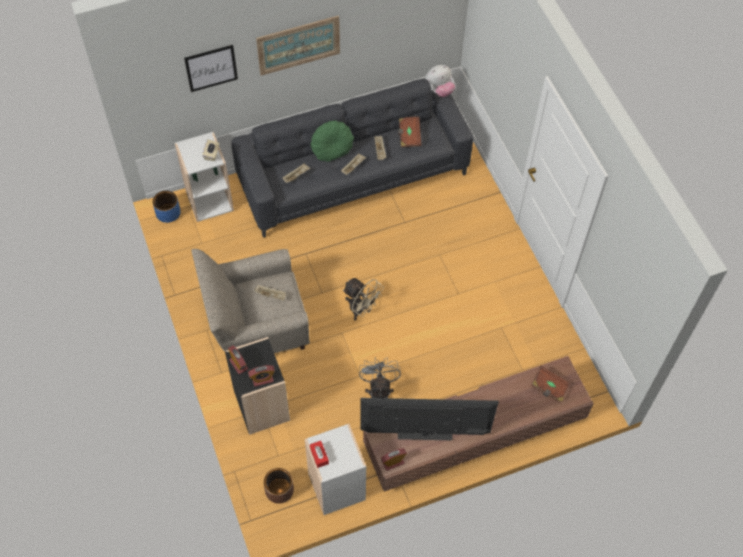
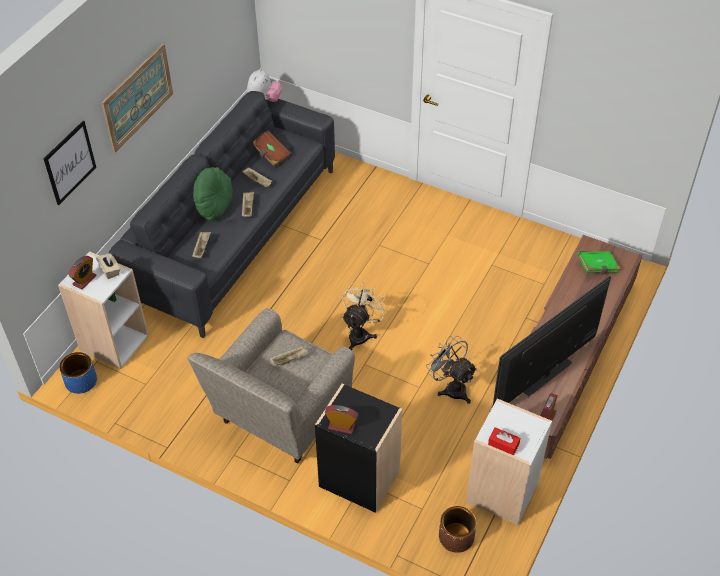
camera: 40 degrees left, 10 degrees down
(262, 379) = (379, 421): alarm clock -> alarm clock (84, 280)
(361, 309) = (361, 333): beige fan -> beige fan turned 60 degrees counterclockwise
(549, 388) = (597, 268): brown book -> green book

